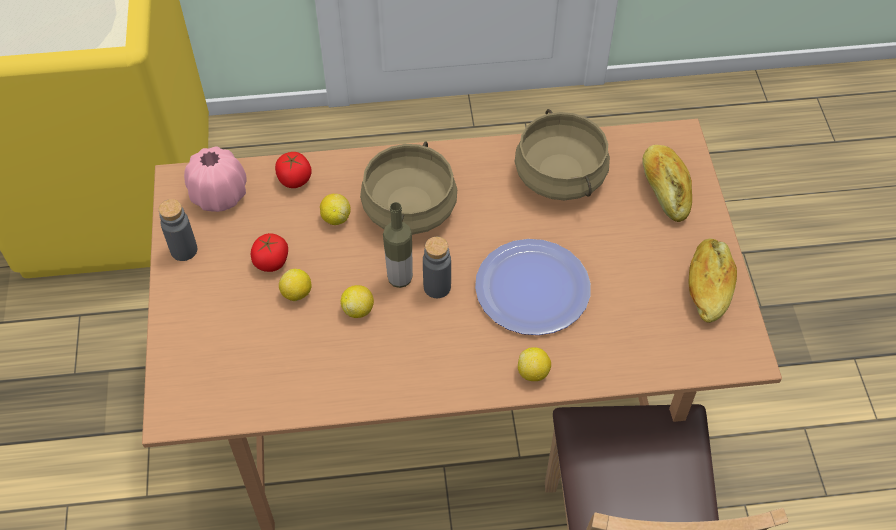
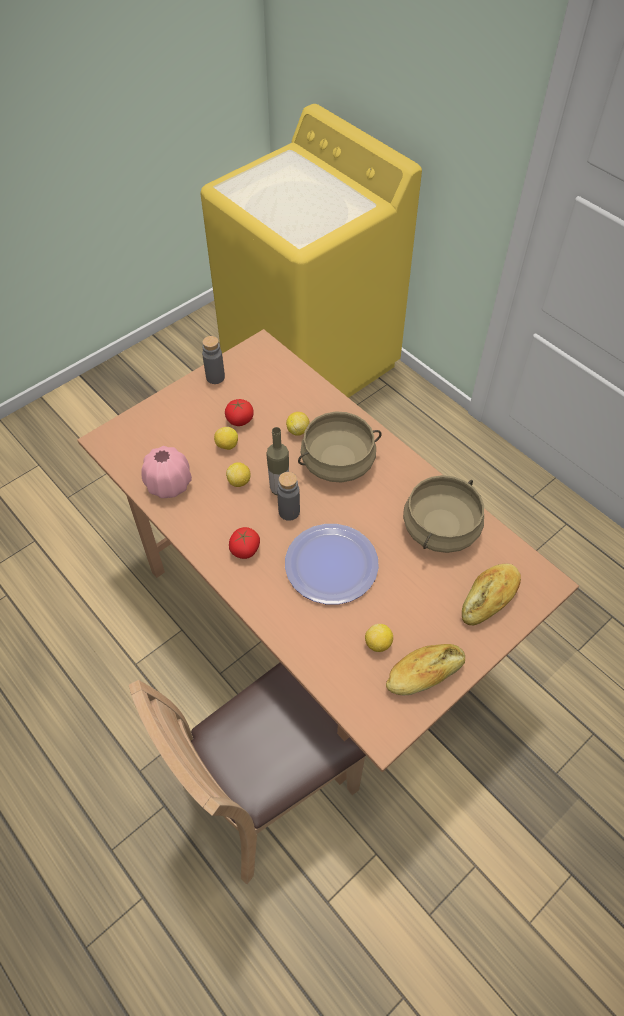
camera: 55 degrees right, 0 degrees up
(219, 195) = (266, 368): pink vase -> pink vase (169, 484)
(294, 179) = (309, 394): tomato -> tomato (245, 549)
(533, 372) = (264, 602): lemon -> lemon (378, 644)

